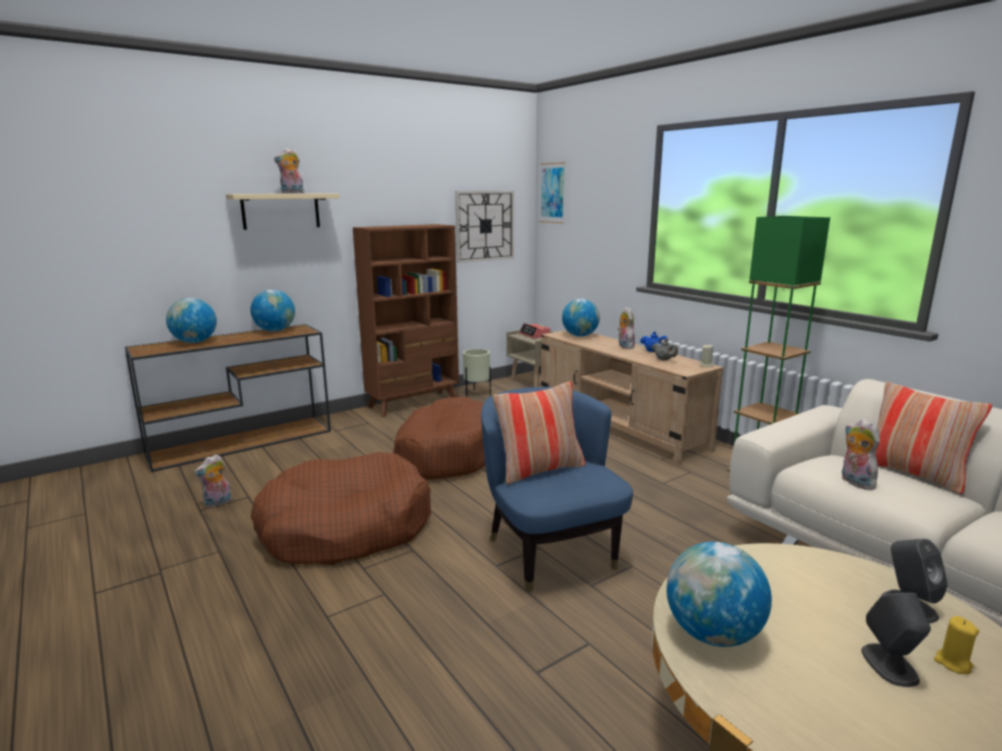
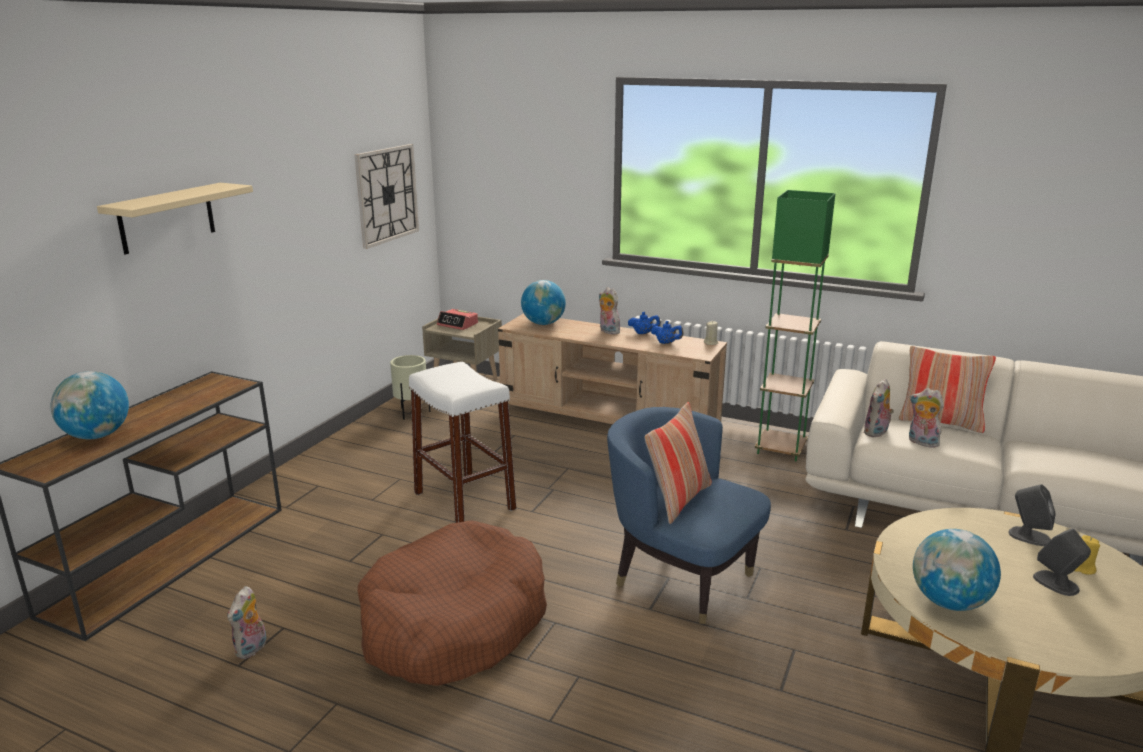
camera: 30 degrees left, 5 degrees up
(275, 331) = (188, 391): globe -> none
(292, 193) = (191, 193): plush toy -> plush toy (876, 433)
(414, 403) = (346, 444): brown bookcase -> none
(447, 453) = (464, 501): brown dog bed -> white stool
(552, 193) = (461, 145): picture -> none
(664, 360) = (666, 343): grey teapot -> blue teapot

